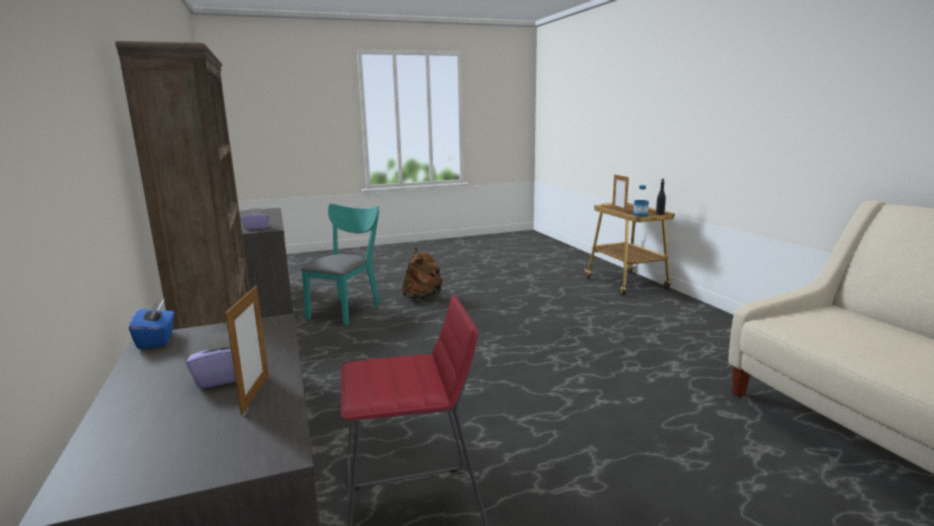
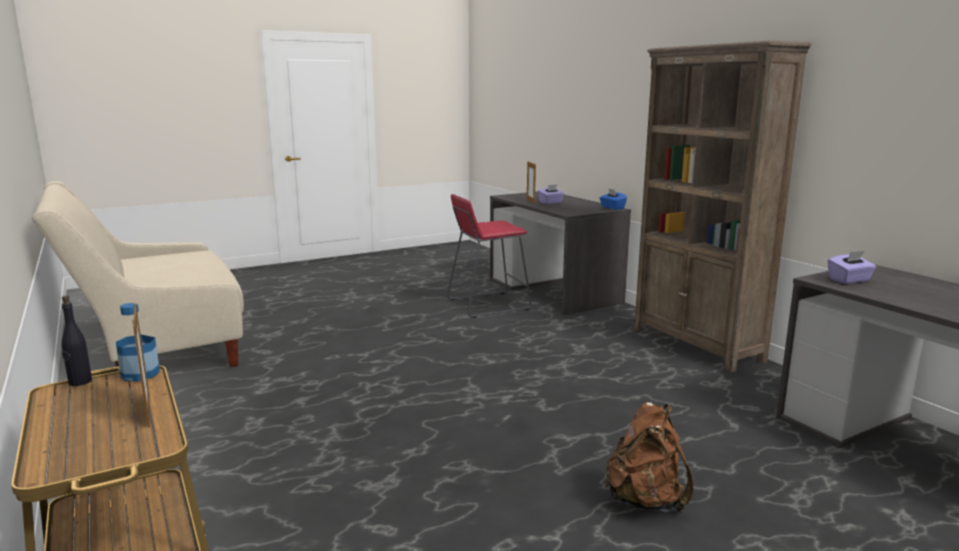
camera: 170 degrees right, 0 degrees up
(347, 309) = (745, 453): turquoise chair -> none

